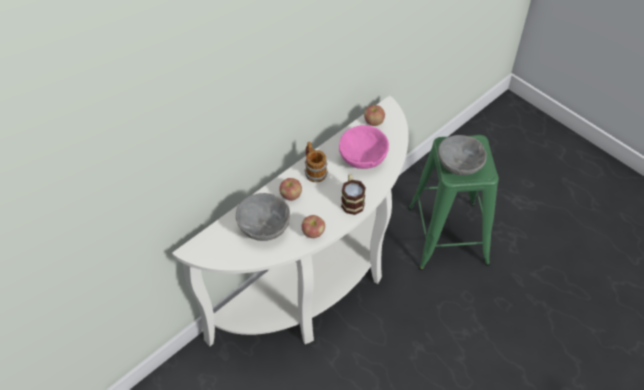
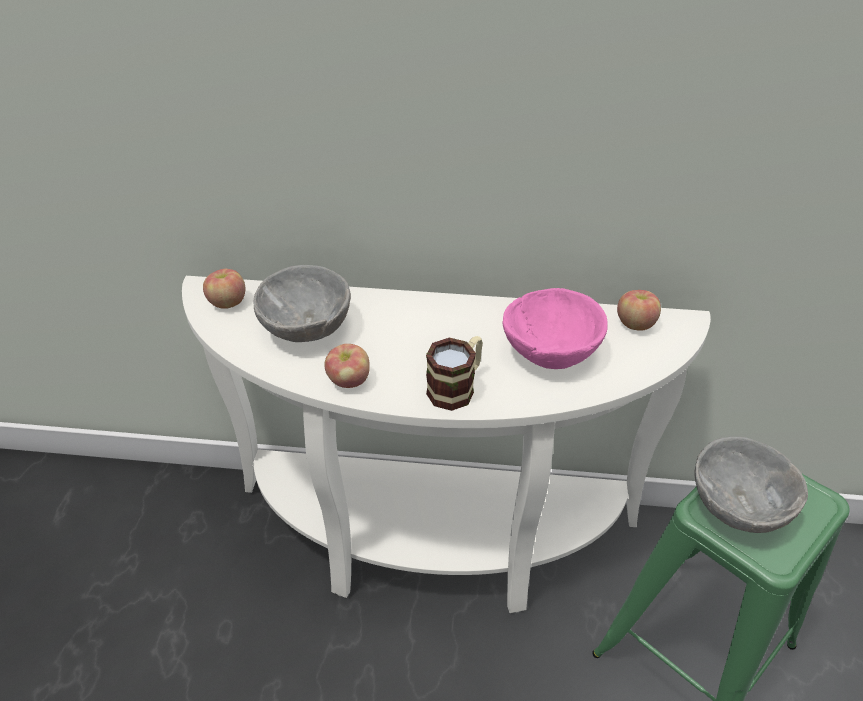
camera: 50 degrees right, 10 degrees down
(291, 195) = (392, 321): apple -> apple (227, 302)
(314, 170) = (464, 317): mug -> none

